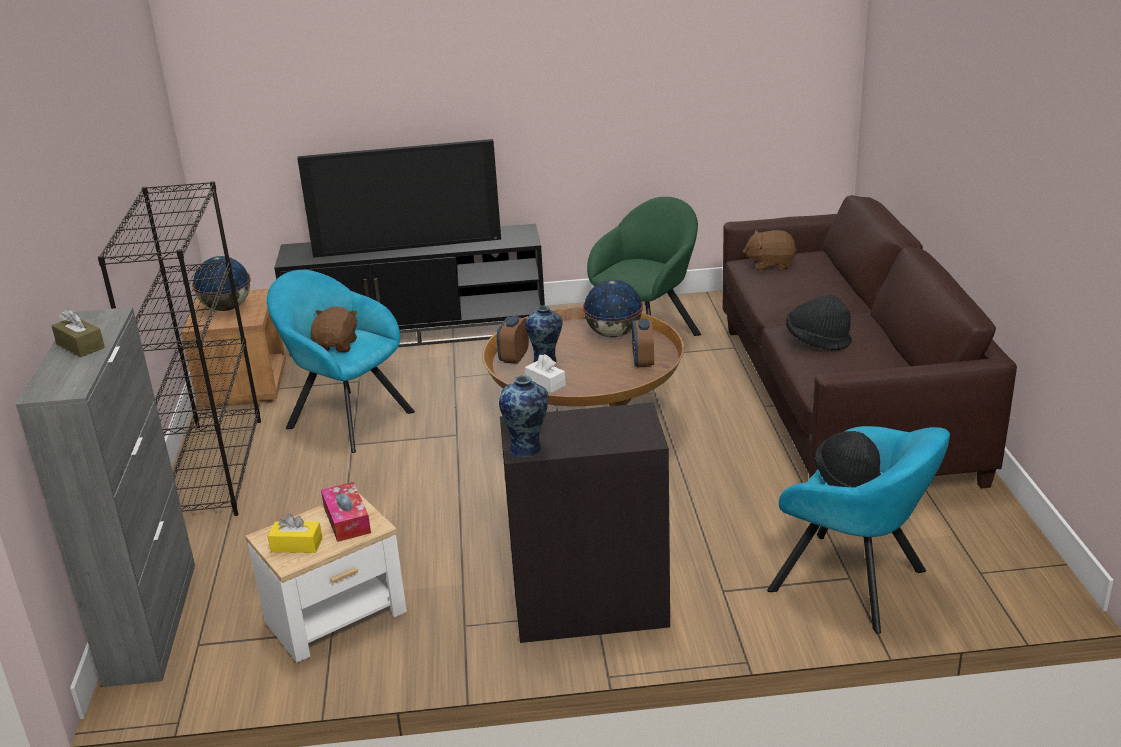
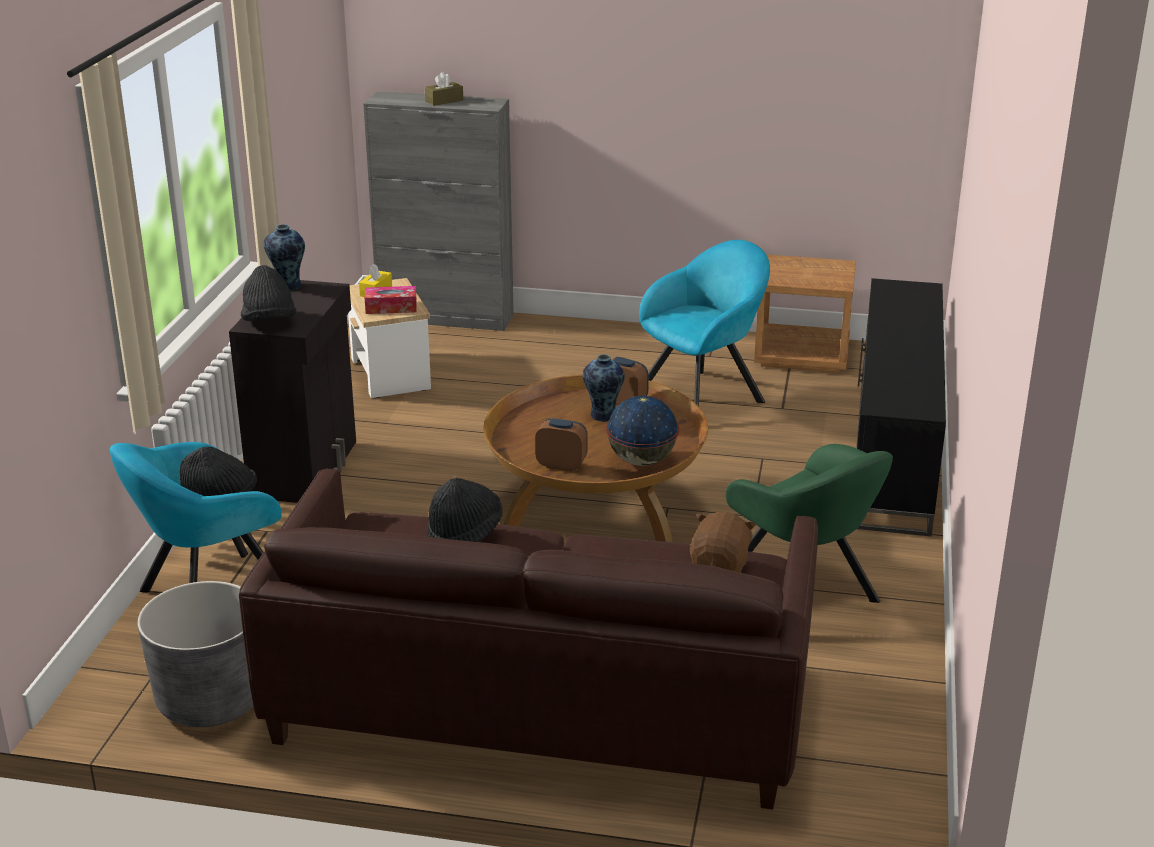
camera: 105 degrees right, 0 degrees up
(215, 467) = (648, 340): black bookcase -> none
(226, 308) = (809, 271): globe -> none
(337, 346) = (696, 317): brown plush toy -> none
(408, 244) = (907, 343): television -> none
(545, 383) = (555, 409): white tissue box -> none
(628, 432) = (269, 321): none -> black hat
(977, 531) = (210, 700): none -> grey planter

